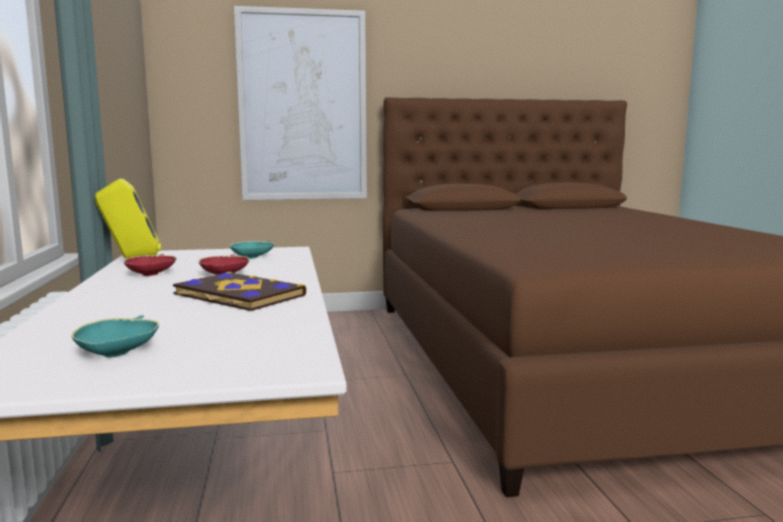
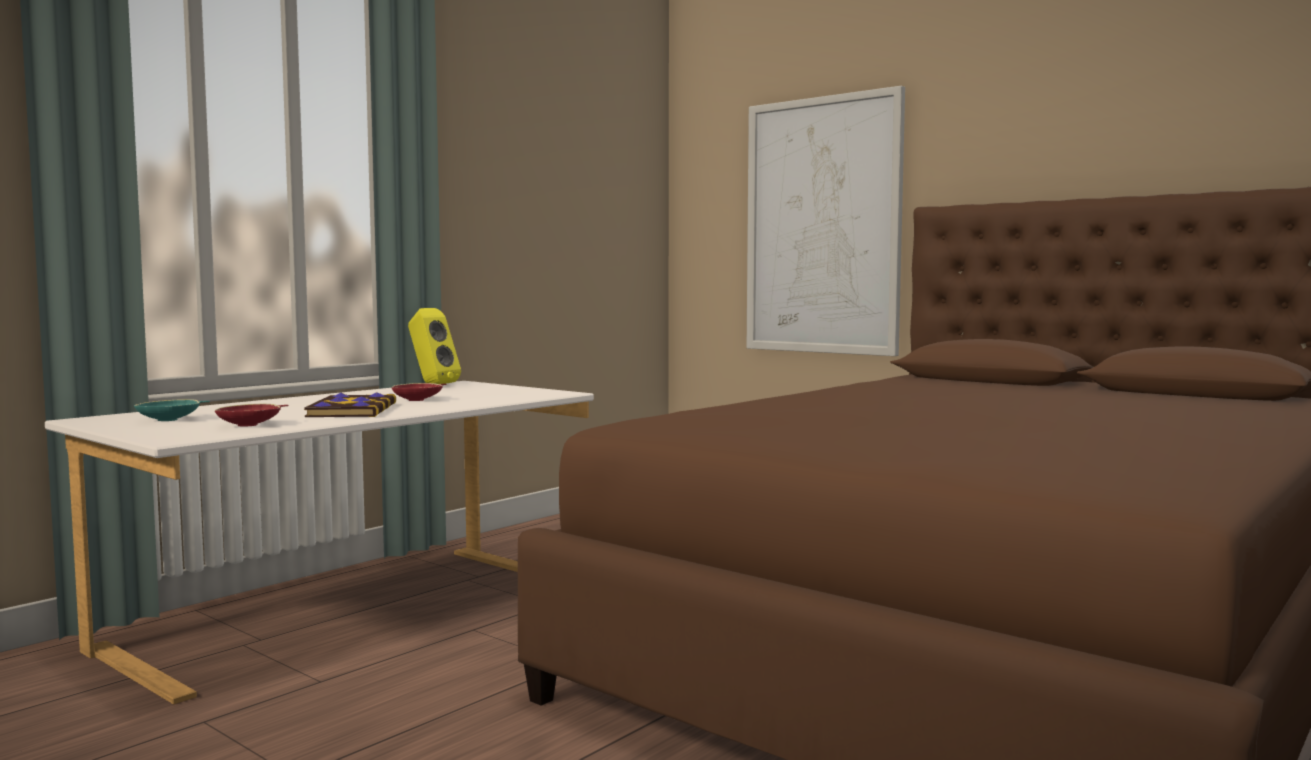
camera: 50 degrees right, 5 degrees down
(151, 273) = (389, 393): red bowl -> red bowl (251, 425)
(252, 257) = (503, 393): turquoise bowl -> none

